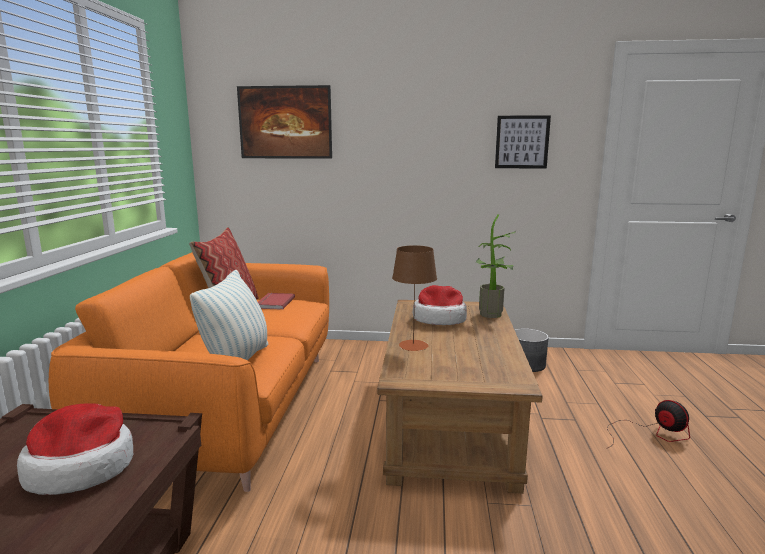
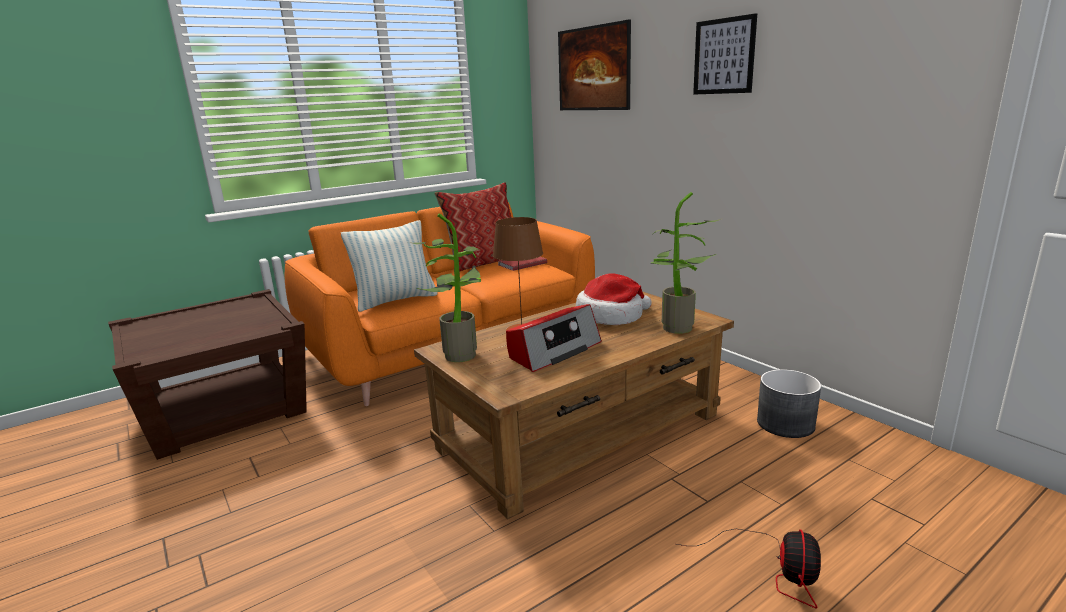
camera: 50 degrees right, 5 degrees up
(82, 467) = (221, 329): hat -> none
(420, 375) = (460, 353): none -> potted plant
(469, 350) = (553, 350): none -> radio
(522, 142) = (850, 80): picture -> picture (724, 56)

